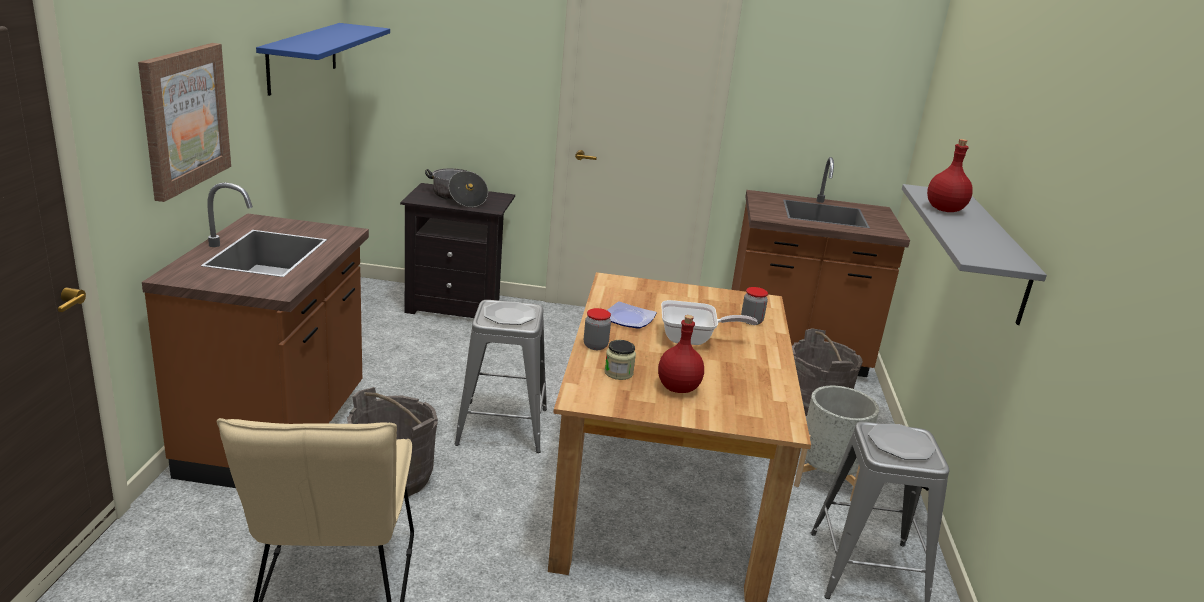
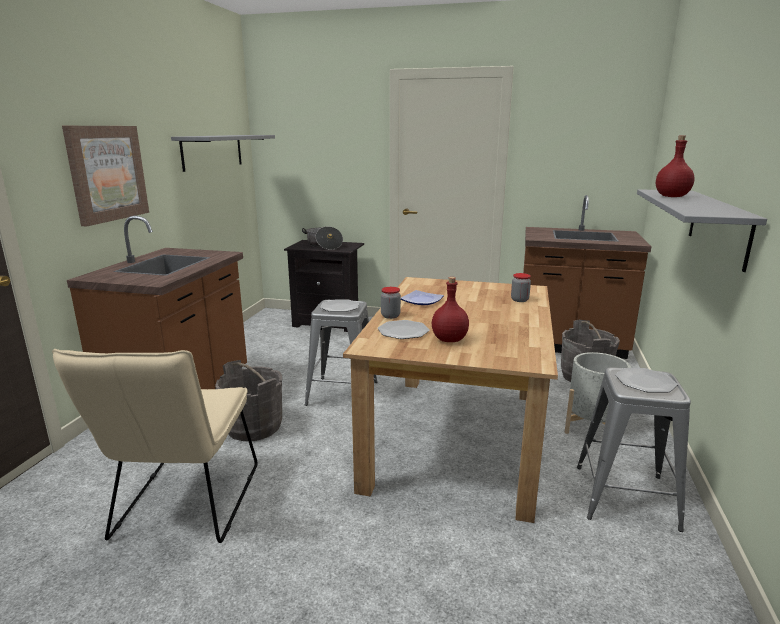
camera: 10 degrees right, 5 degrees down
(302, 57) = (212, 151): blue shelf -> grey shelf
(618, 373) = (403, 331): jar -> plate
(693, 339) = (469, 311): frying pan -> none

